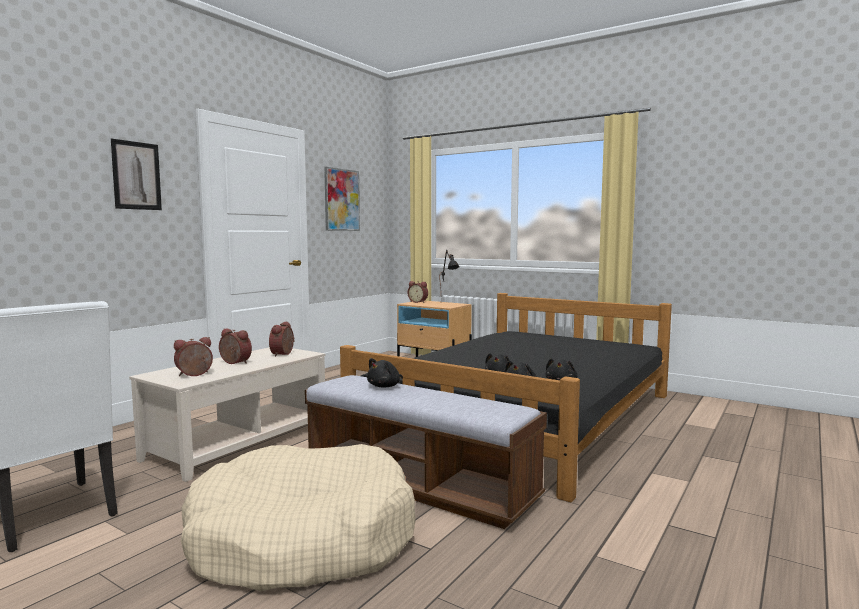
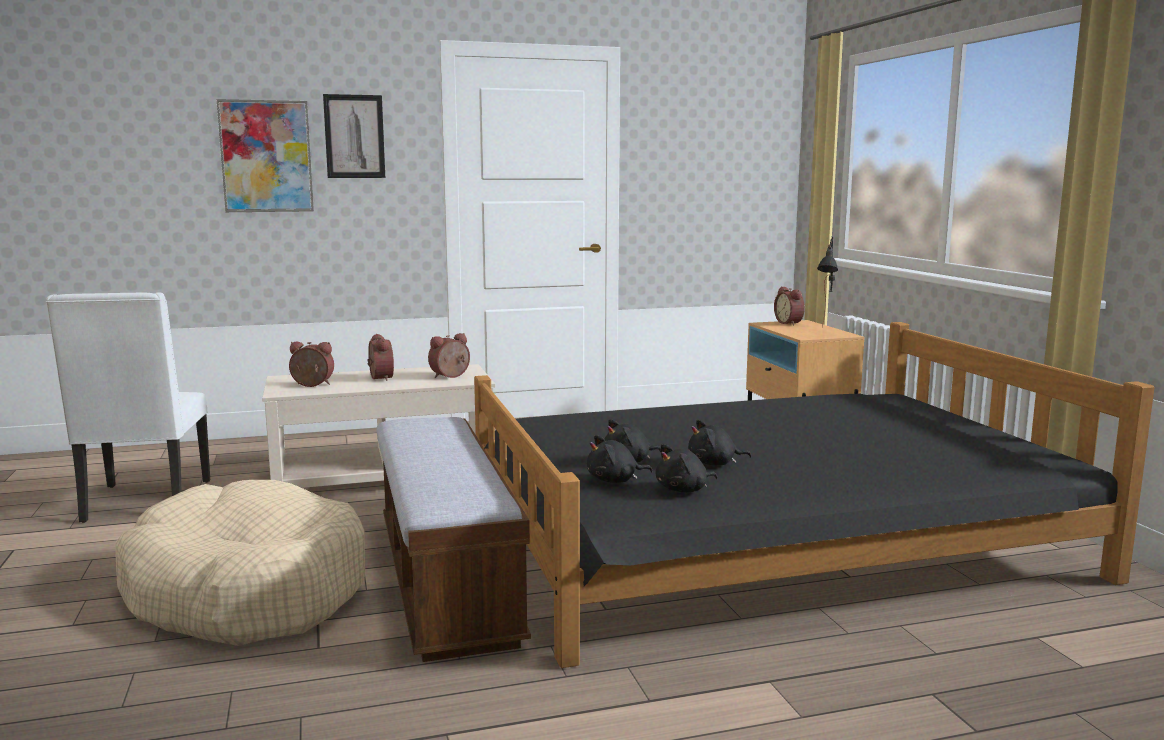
camera: 40 degrees right, 5 degrees up
(341, 200) = (692, 150): picture -> picture (266, 156)
(385, 386) = (437, 438): black plush toy -> black plush toy (715, 463)

